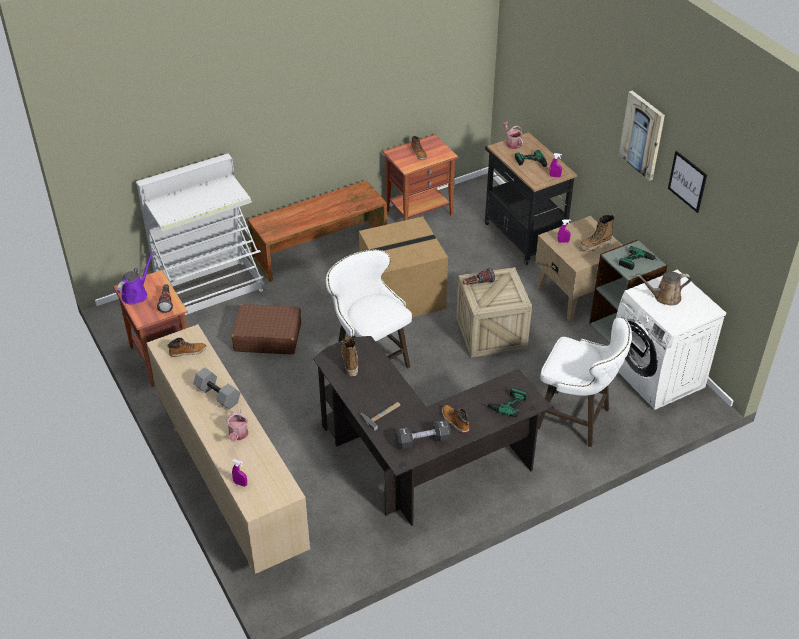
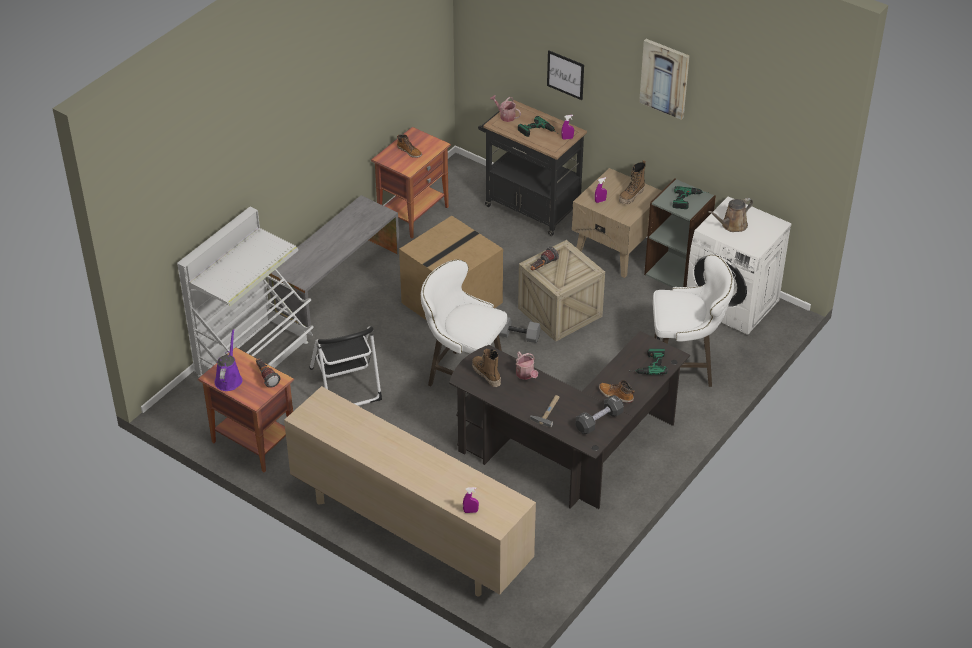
camera: 25 degrees left, 0 degrees up
(188, 351) = (331, 414): boot -> none
(218, 395) = (392, 443): grey dumbbell -> grey dumbbell (519, 335)
(238, 435) = (437, 472): watering can -> watering can (526, 375)
(267, 337) = (346, 386): brown suitcase -> step ladder
(320, 247) = (336, 280): brown bench -> grey bench
(687, 181) = (726, 111): picture -> picture (565, 75)

